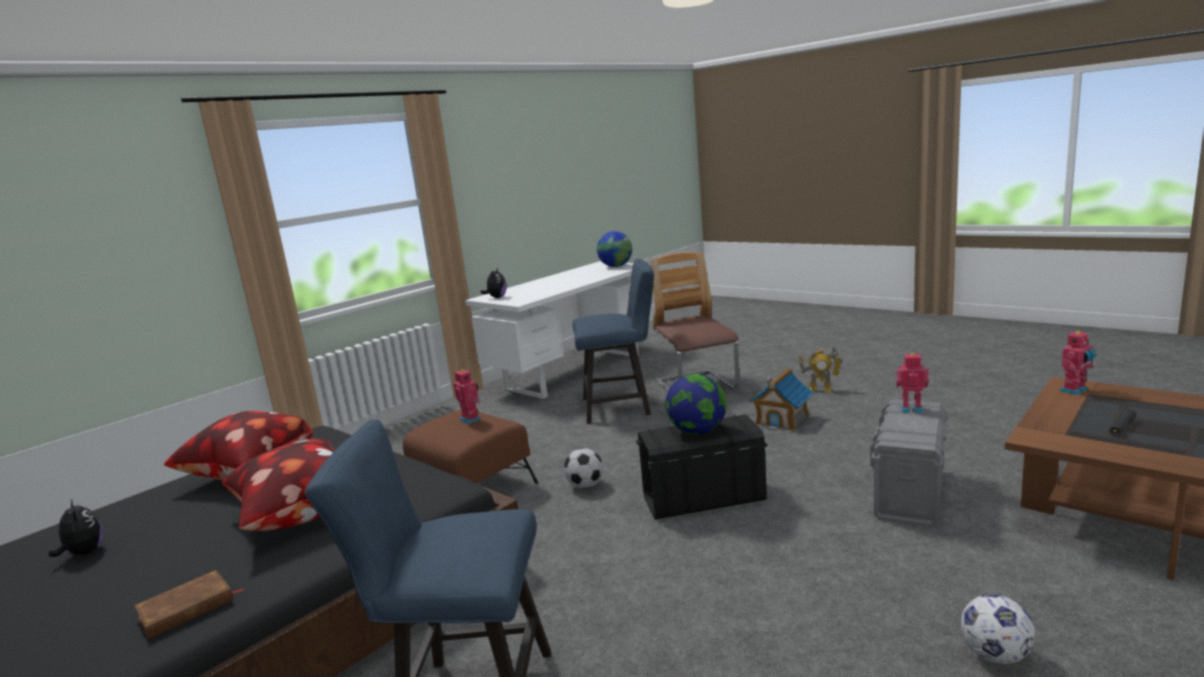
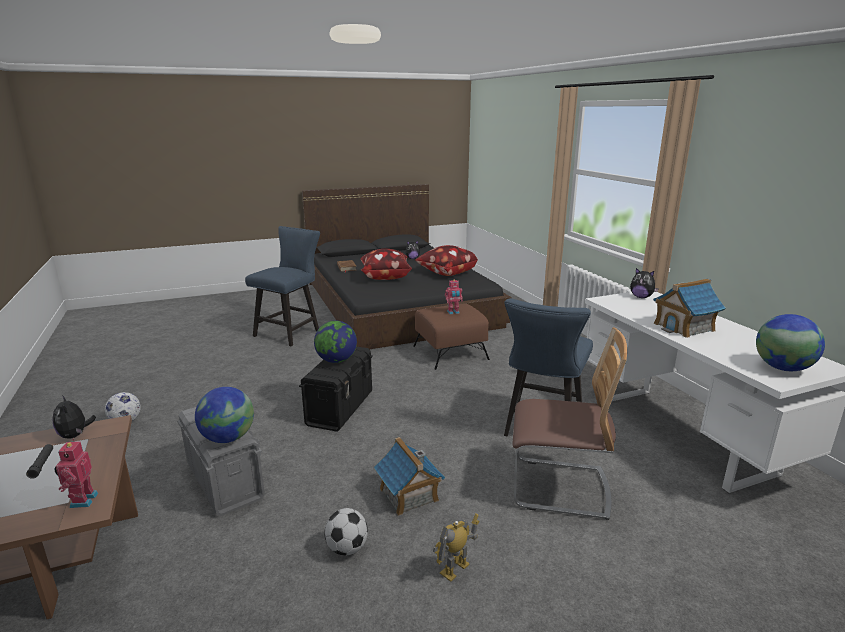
camera: 115 degrees right, 5 degrees up
(565, 282) = (684, 327): none -> toy house
(585, 486) = (410, 380): football -> football (347, 548)
(911, 409) = (228, 438): toy robot -> globe
(1081, 443) = (75, 435): none -> plush toy

